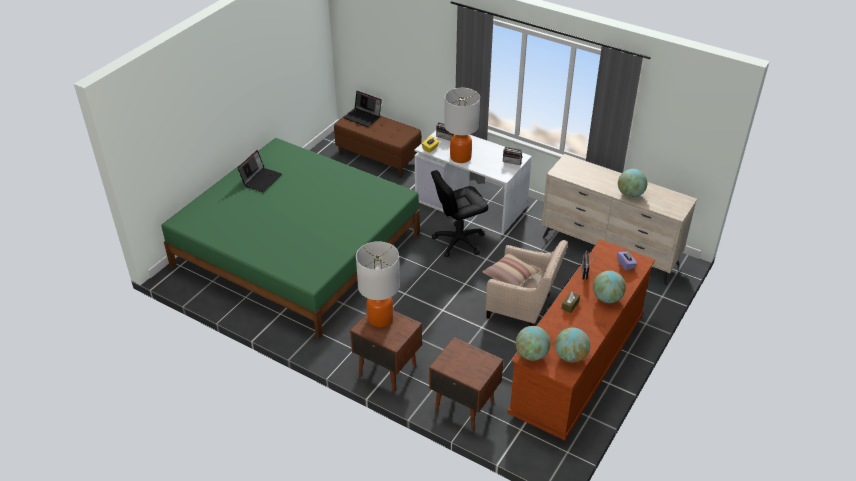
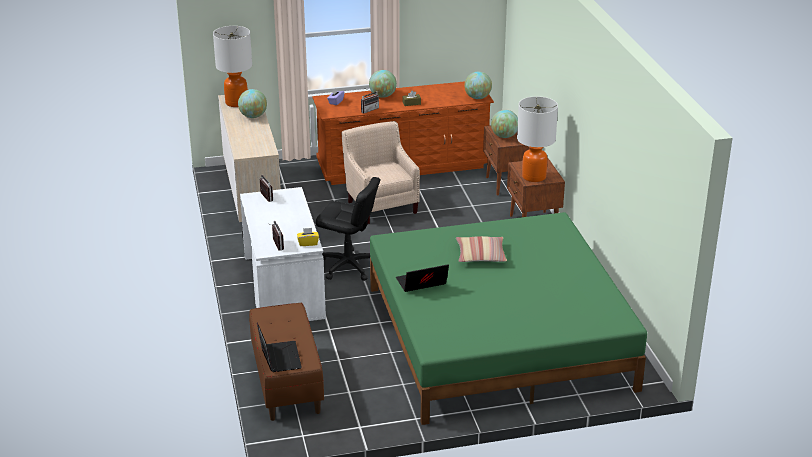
camera: 135 degrees left, 10 degrees down
(261, 179) = (497, 321): laptop -> laptop (421, 284)
(460, 157) = (297, 222): table lamp -> table lamp (236, 102)
(510, 275) = (389, 173): pillow -> pillow (480, 255)
(570, 356) = (456, 88): globe -> globe (504, 136)

